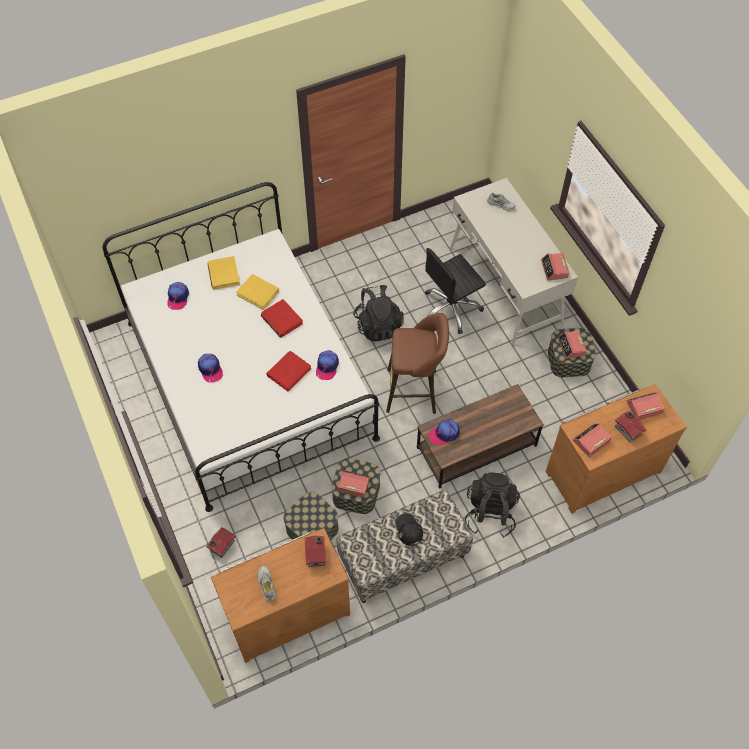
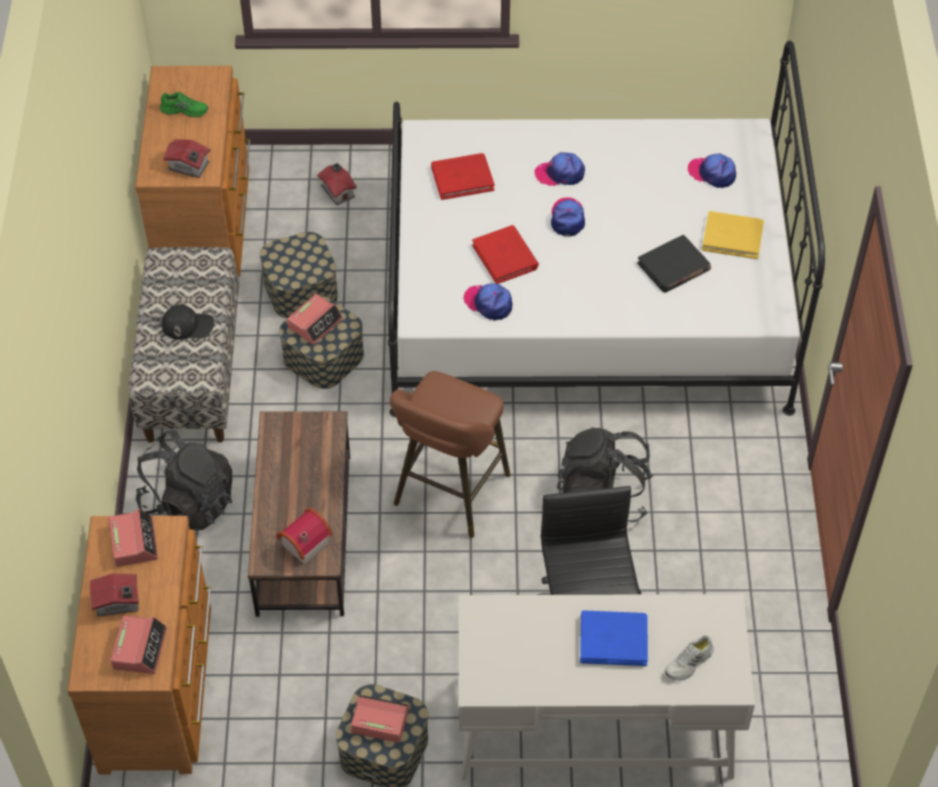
camera: 115 degrees right, 5 degrees down
(258, 293) = (674, 267): yellow book -> black book
(266, 584) = (185, 110): white shoe -> green shoe
(281, 320) = (606, 278): red book -> red book (462, 178)
(444, 433) = (313, 438): cap -> cap (567, 218)
(507, 234) = (613, 639): none -> blue book
(510, 408) = (302, 544): none -> toy house
(554, 269) = (494, 676): alarm clock -> none

